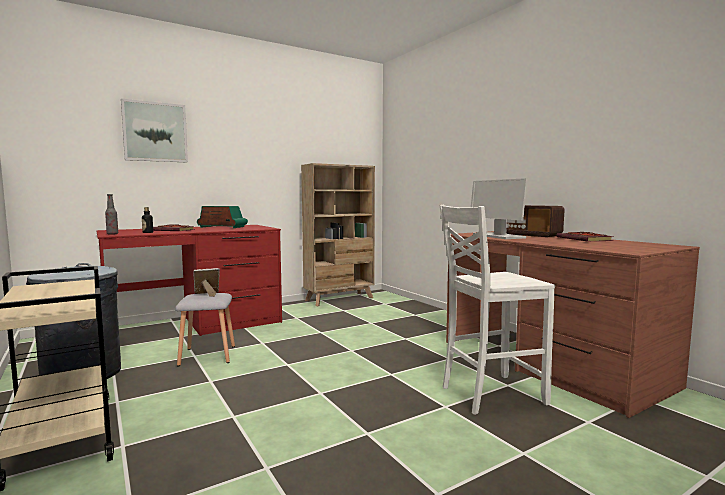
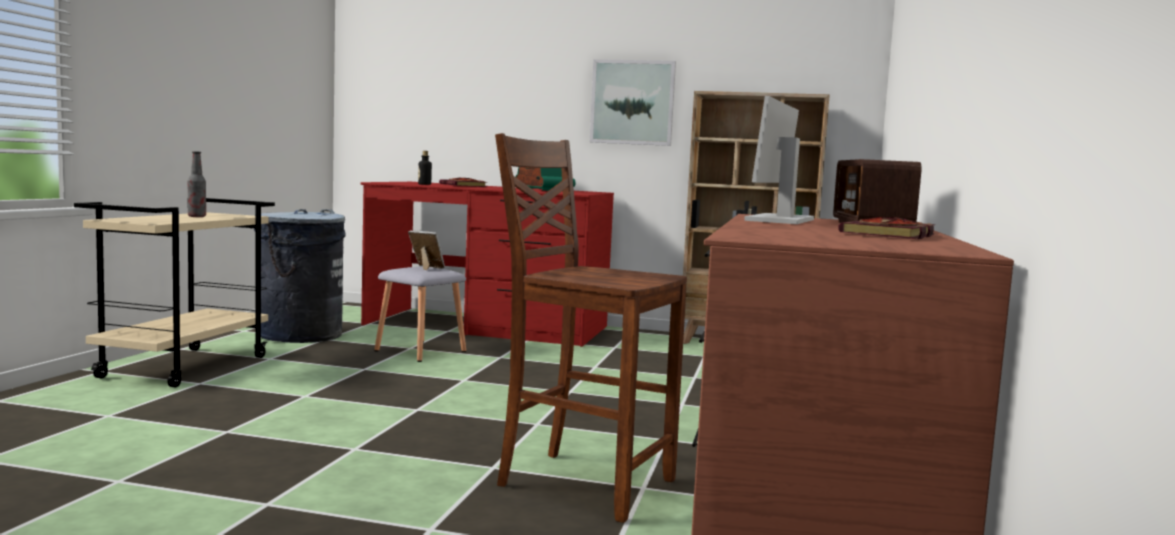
camera: 45 degrees right, 0 degrees up
(112, 234) = (387, 182): bottle -> bottle (197, 216)
(155, 132) = (486, 52): picture -> picture (632, 102)
(489, 394) = (582, 483): white chair -> brown chair

